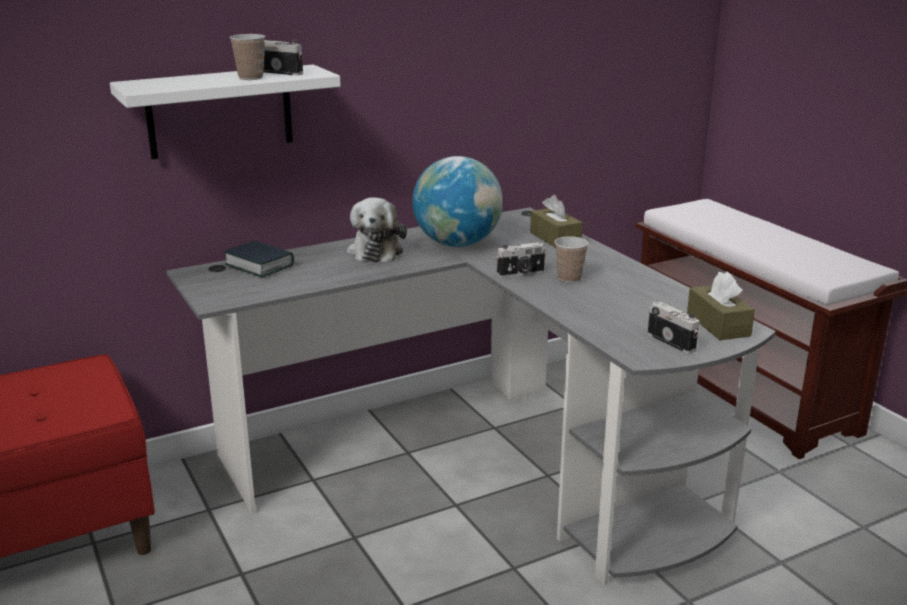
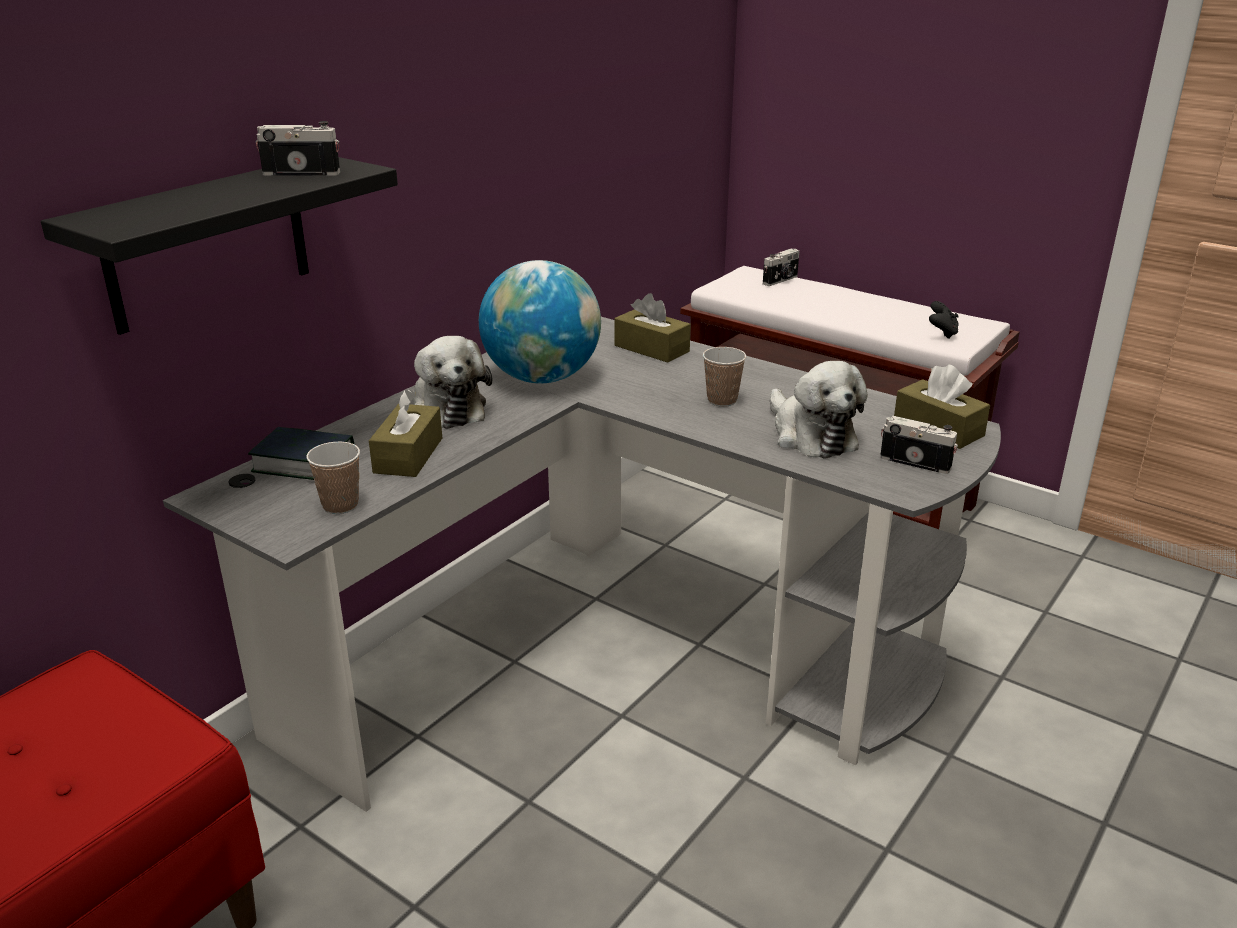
camera: 25 degrees left, 5 degrees up
(220, 111) = (208, 243): white shelf -> black shelf
(251, 78) = (271, 187): cup -> cup (340, 505)
(324, 273) = (408, 455): none -> brown tissue box
(521, 274) = (661, 405): camera -> camera (781, 280)
(610, 310) = (810, 435): none -> plush toy
(824, 268) = (942, 333): none -> black game controller

